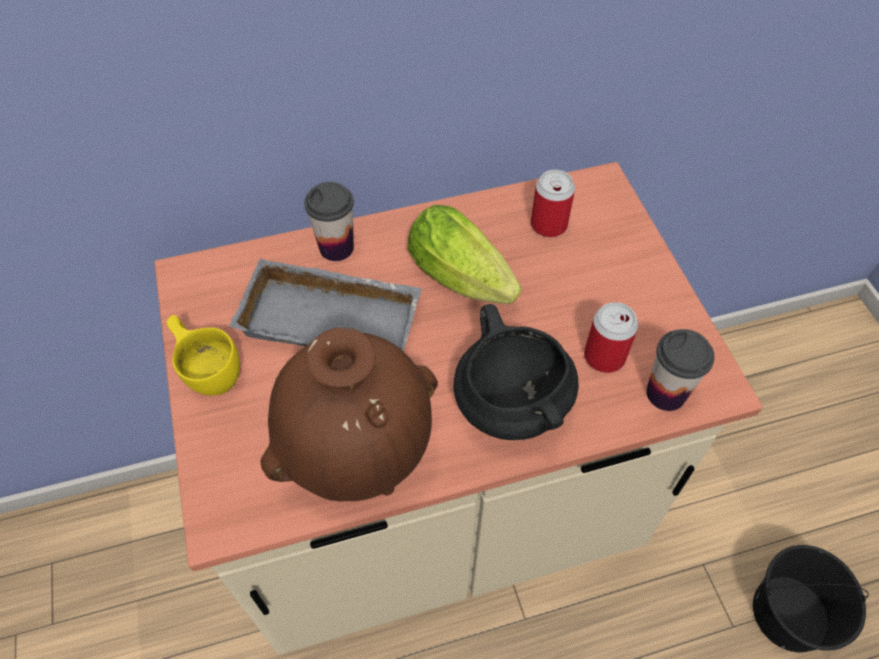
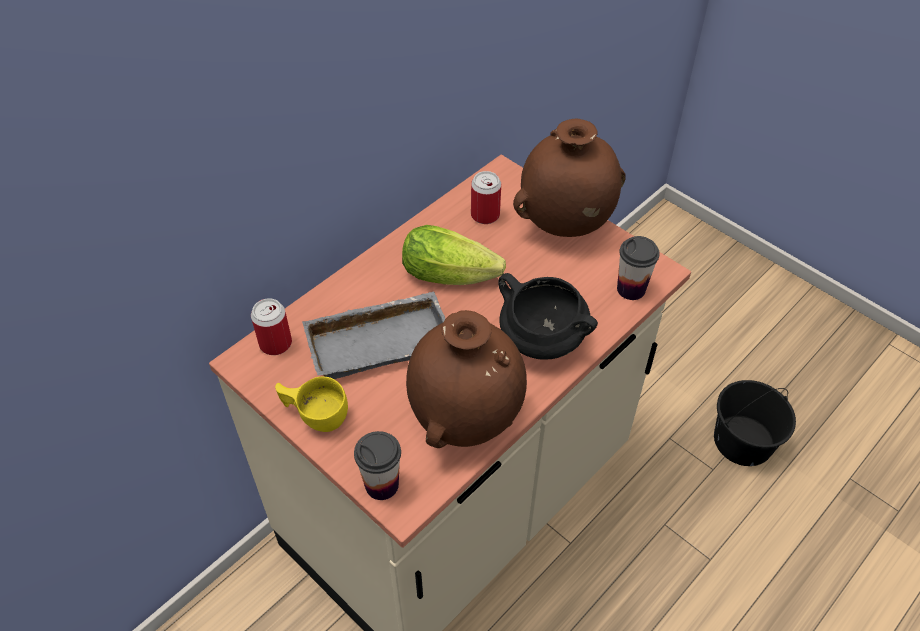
camera: 30 degrees left, 5 degrees down
(336, 247) = (345, 293): cup -> cup (382, 485)
(604, 356) = (579, 284): can -> can (275, 343)
(636, 276) = (564, 225): none -> brown vase

